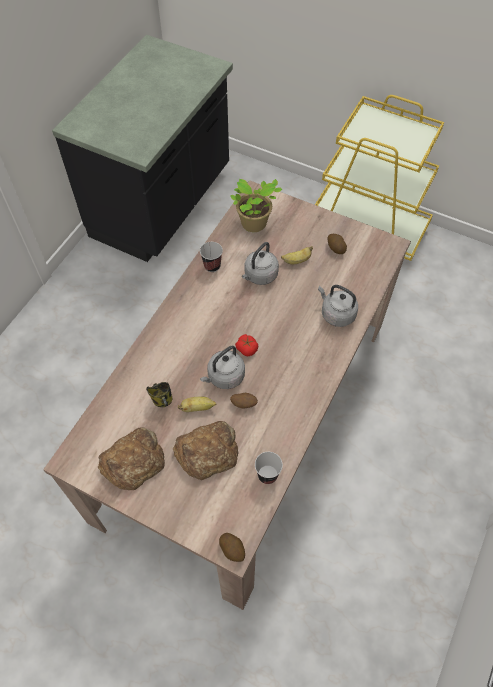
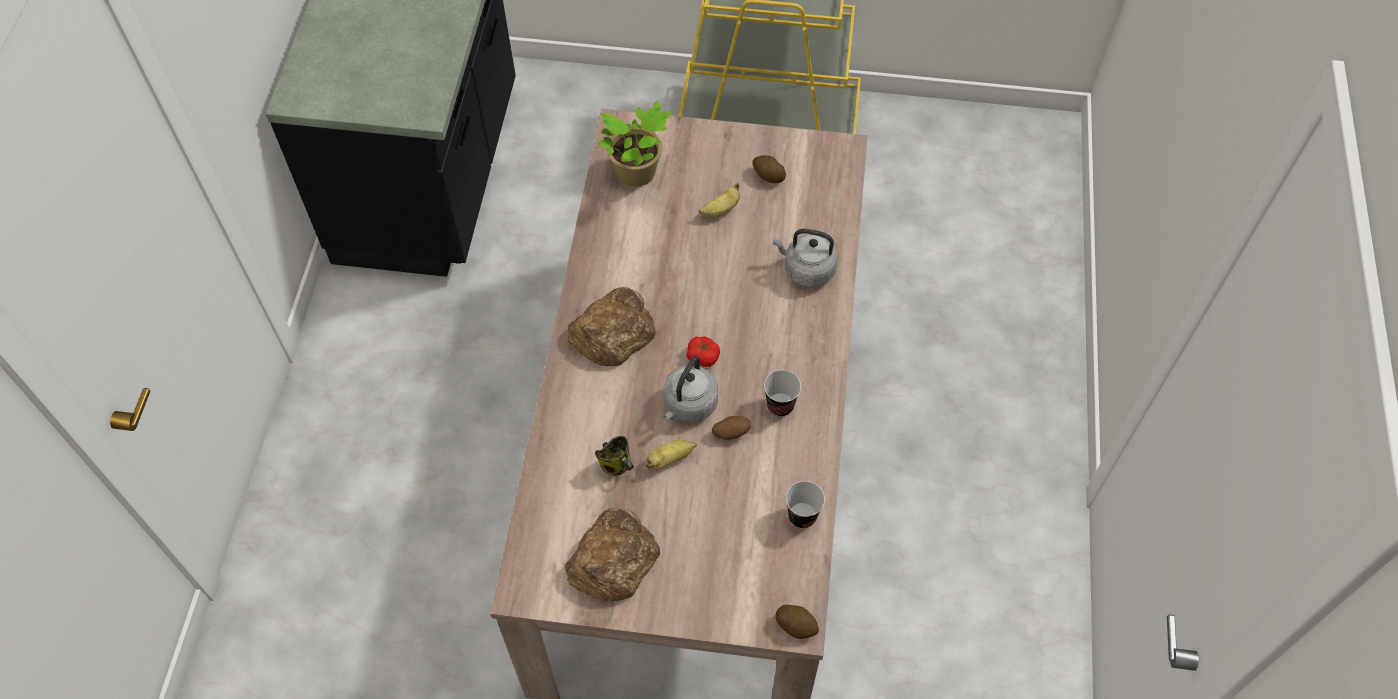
camera: 20 degrees left, 0 degrees up
(207, 452) = (709, 513): bread -> bread (613, 332)
(212, 266) = (602, 253): cup -> cup (780, 405)
(259, 276) = (677, 247): grey kettle -> none

